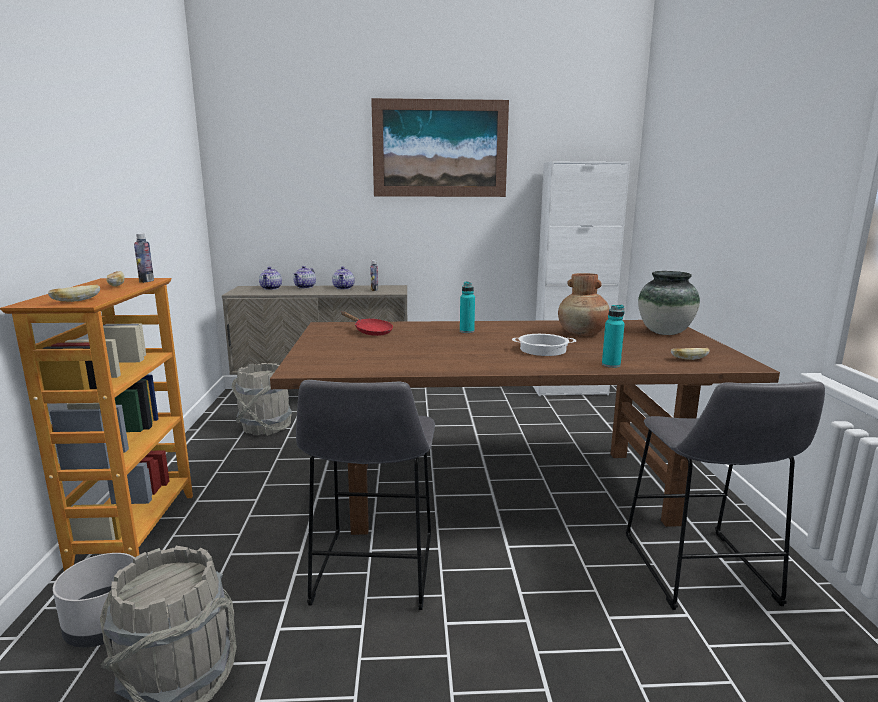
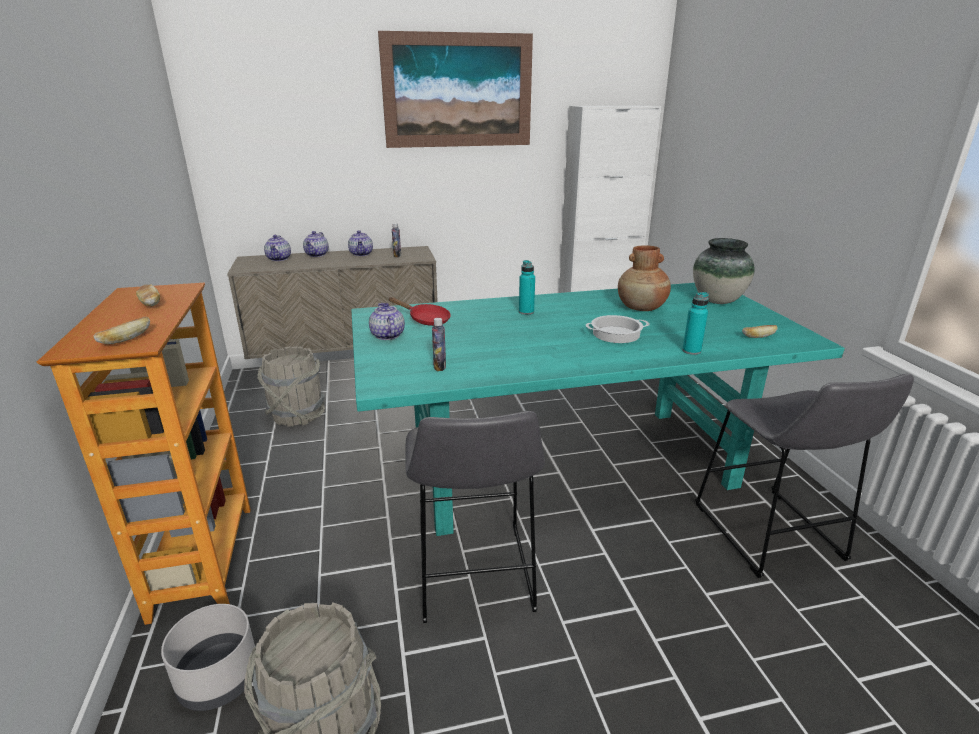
camera: 10 degrees left, 10 degrees up
(146, 281) = (180, 292): bottle -> bottle (439, 367)
(328, 339) = (387, 335): none -> teapot
(502, 489) = (567, 465): brown dining table -> turquoise dining table

